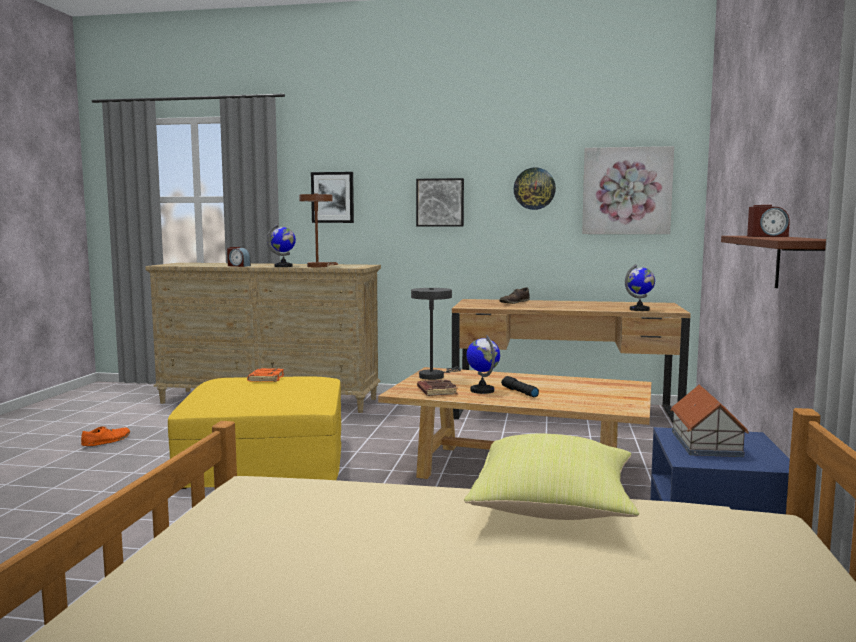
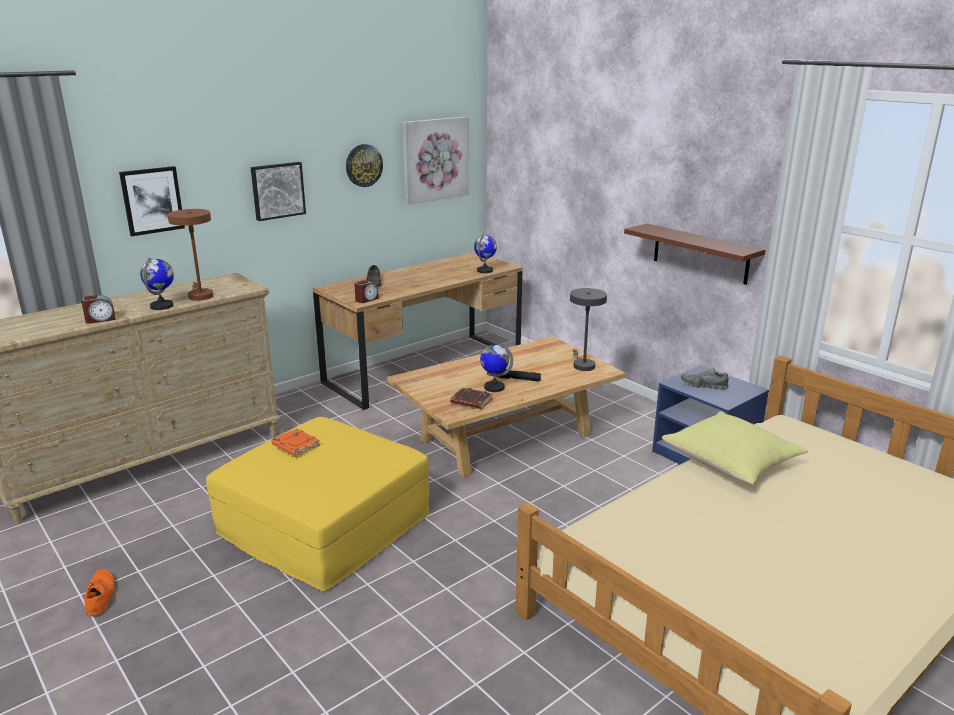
camera: 50 degrees left, 15 degrees up
(434, 376) = (424, 385): grey table lamp -> grey table lamp (582, 365)
(705, 444) = (703, 386): toy house -> grey shoe
(767, 236) = (676, 235): alarm clock -> alarm clock (366, 299)

